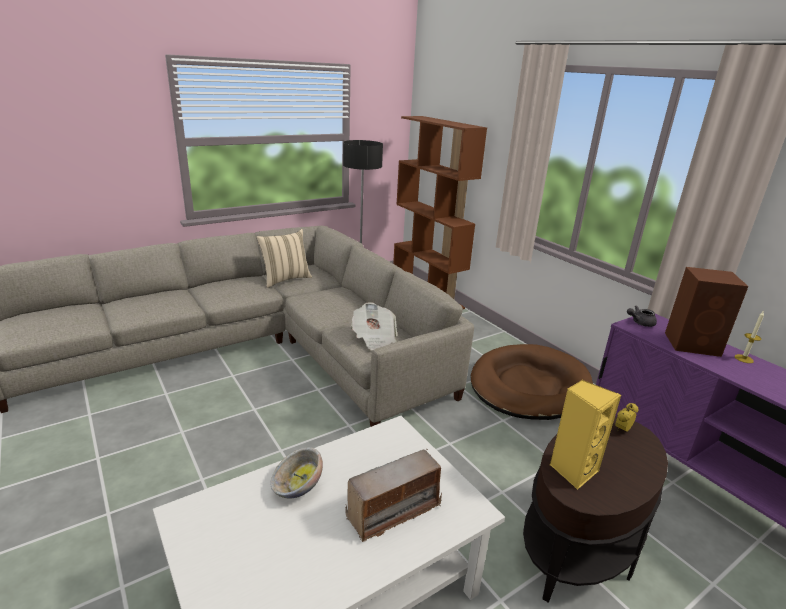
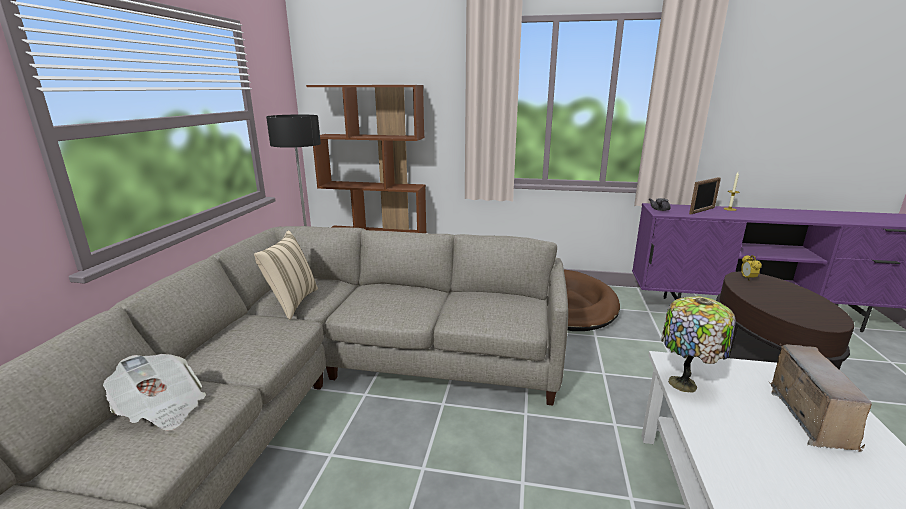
camera: 45 degrees left, 5 degrees down
(297, 488) = (752, 460): bowl -> none
(366, 442) = (685, 385): none -> table lamp
(374, 338) = (499, 309): newspaper -> newspaper (161, 408)
(572, 470) = (794, 312): yellow speaker -> none
(693, 344) = (702, 211): brown speaker -> picture frame

